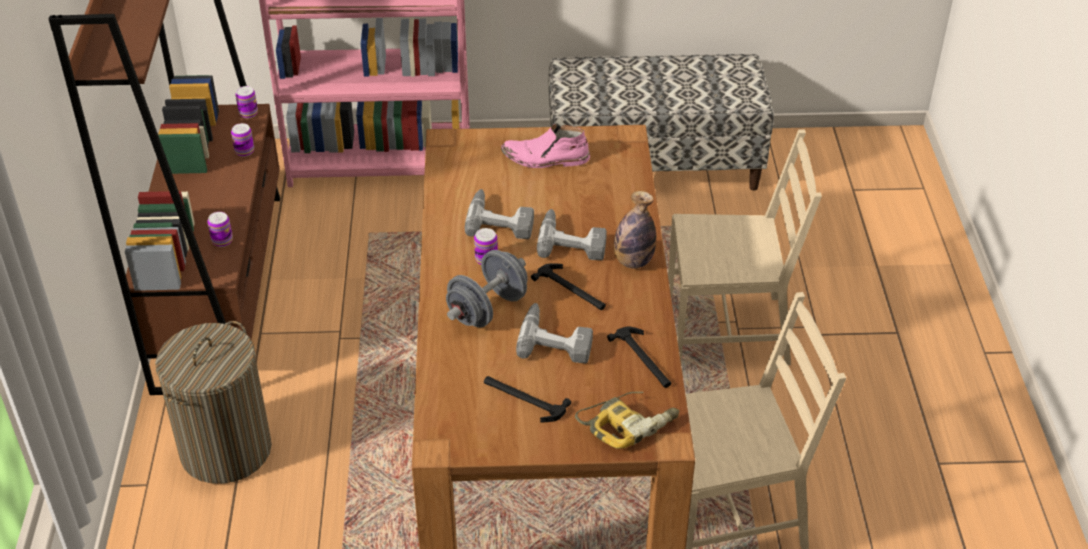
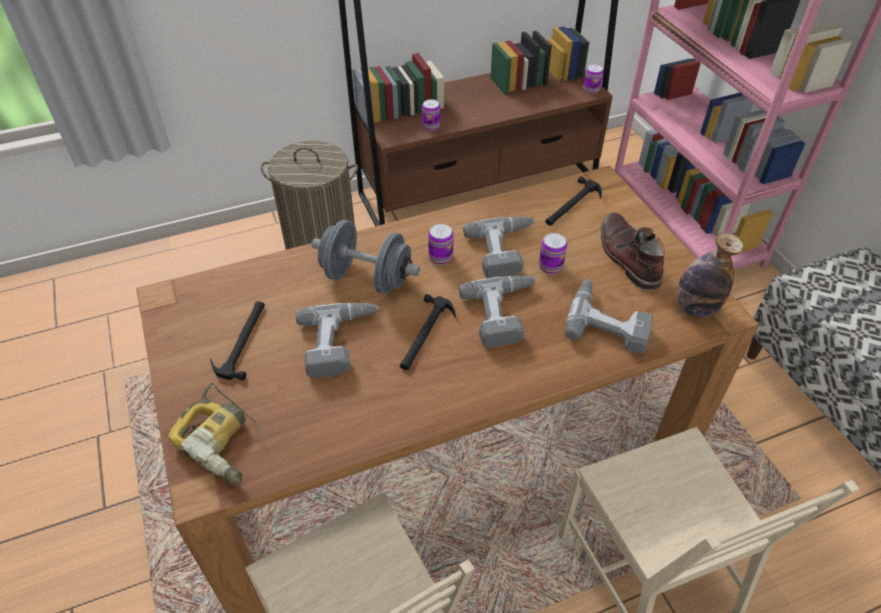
camera: 70 degrees right, 5 degrees up
(244, 151) = (543, 103): can -> can (550, 266)
(545, 159) = (627, 257): pink boot -> brown boot
(607, 191) = (608, 321): none -> power drill
(633, 261) = (499, 376): bottle -> bottle (695, 308)
(644, 359) = (335, 429): hammer -> hammer (572, 205)

